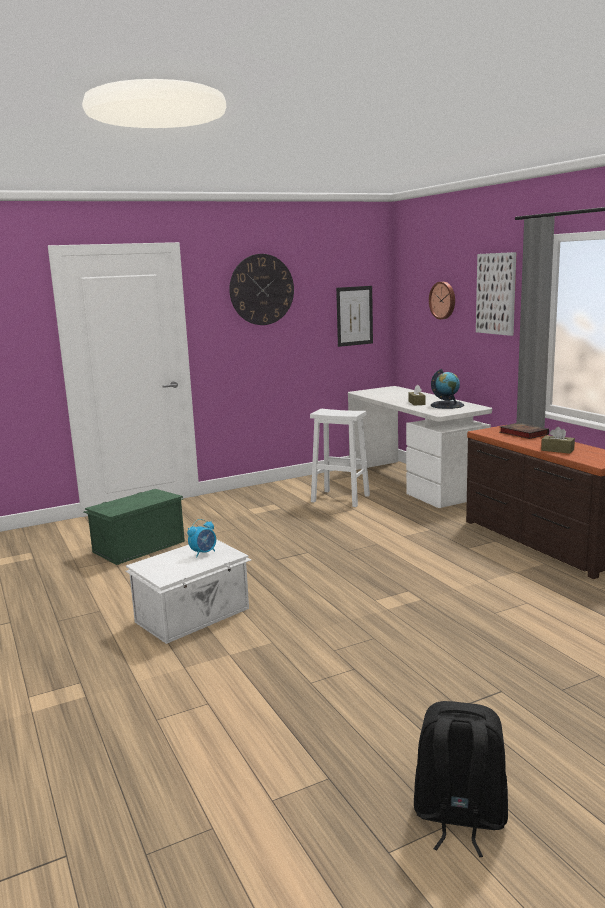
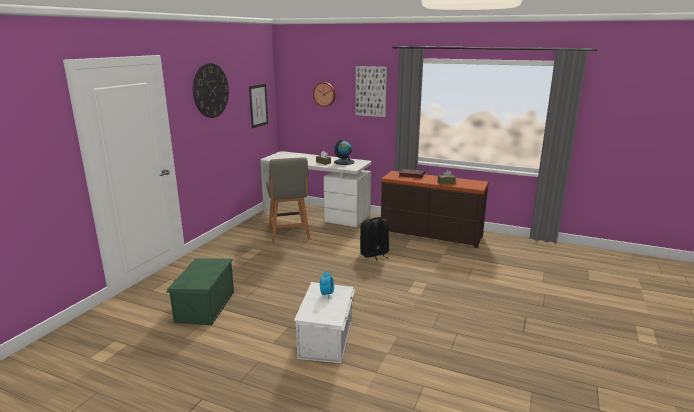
camera: 40 degrees left, 5 degrees up
(339, 498) = (289, 234): white stool -> grey chair
(459, 817) = (595, 380): black backpack -> black backpack (374, 254)

